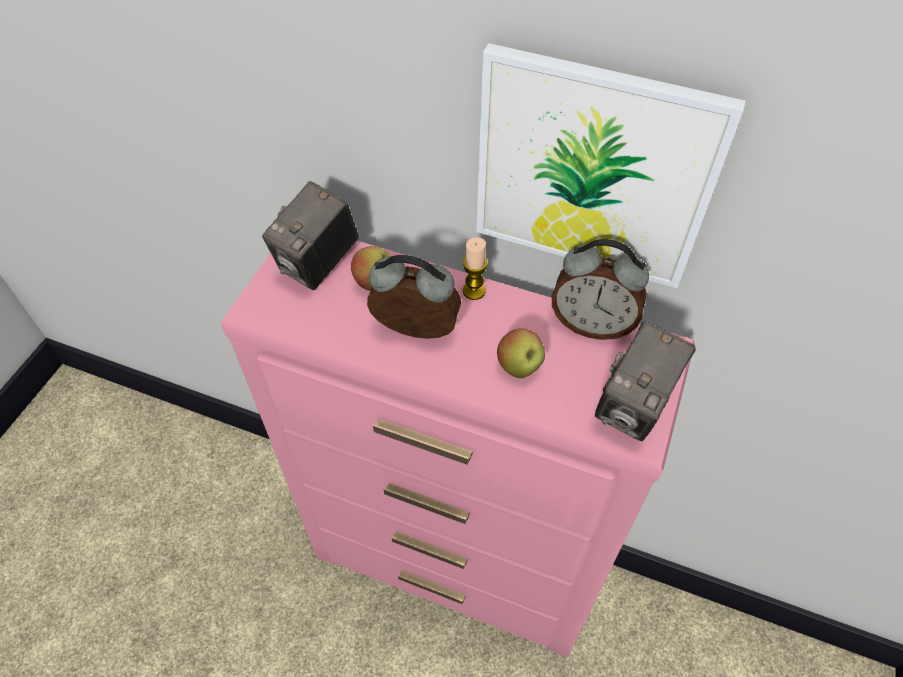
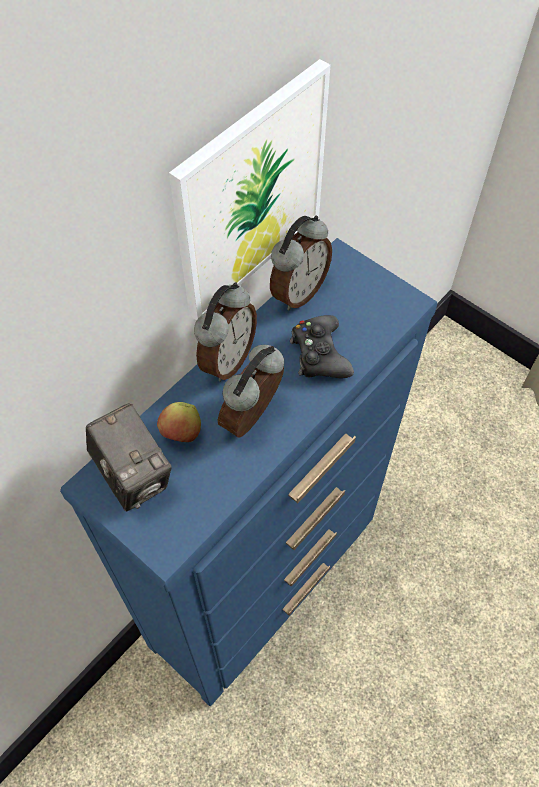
camera: 70 degrees left, 5 degrees up
(455, 565) = (267, 578): pink dresser -> blue dresser
(474, 291) = (226, 360): candle -> alarm clock
(519, 367) = (319, 354): apple -> black game controller
(634, 406) = (383, 296): camera -> none

